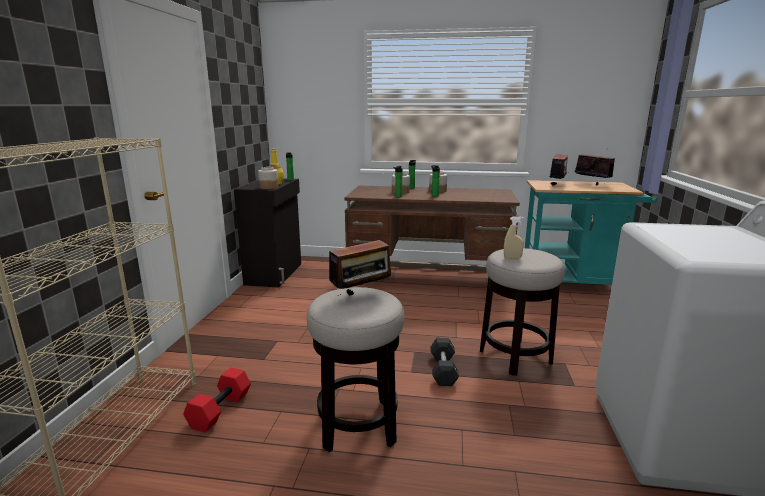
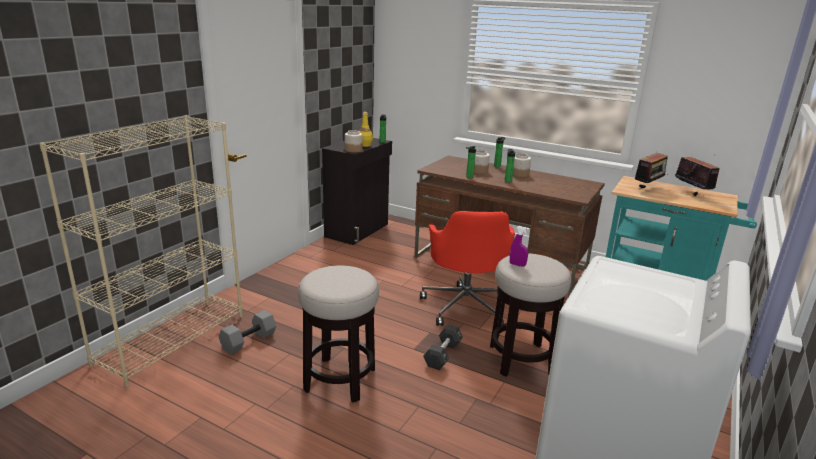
camera: 20 degrees right, 5 degrees up
(220, 409) = (248, 340): red dumbbell -> grey dumbbell
(362, 295) = (347, 275): radio -> none
(427, 319) = (466, 305): none -> red office chair
(512, 258) = (517, 265): beige spray bottle -> purple spray bottle

